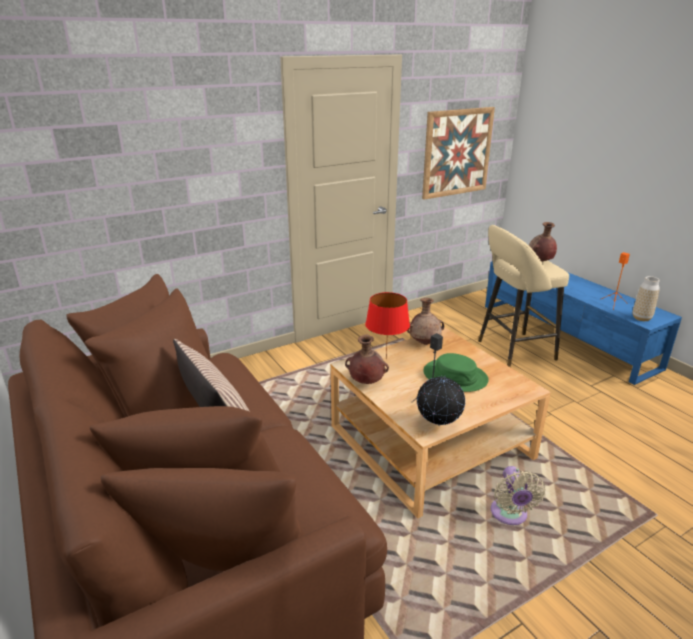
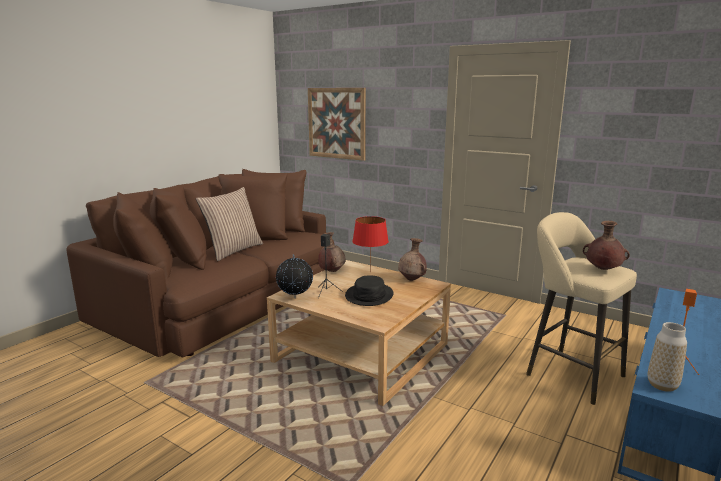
camera: 65 degrees right, 10 degrees down
(455, 376) = (369, 295): green hat -> black hat
(457, 152) = (648, 148): picture -> picture (336, 123)
(509, 515) = (296, 400): beige fan -> none

